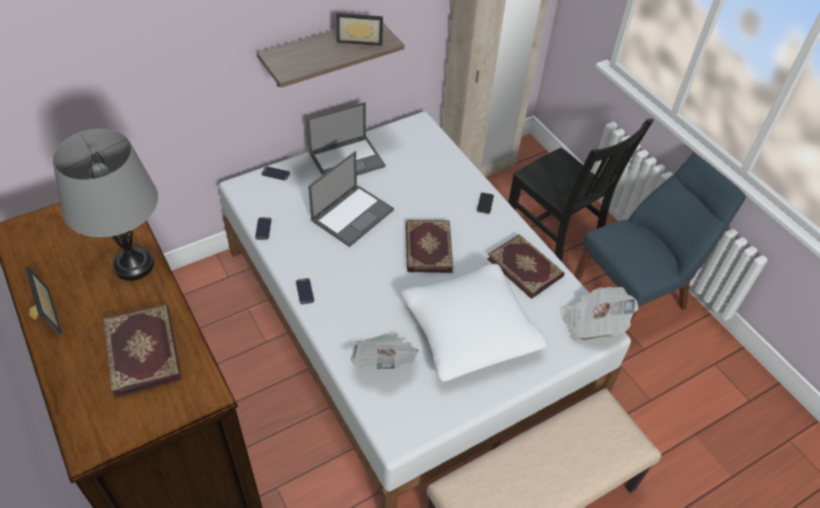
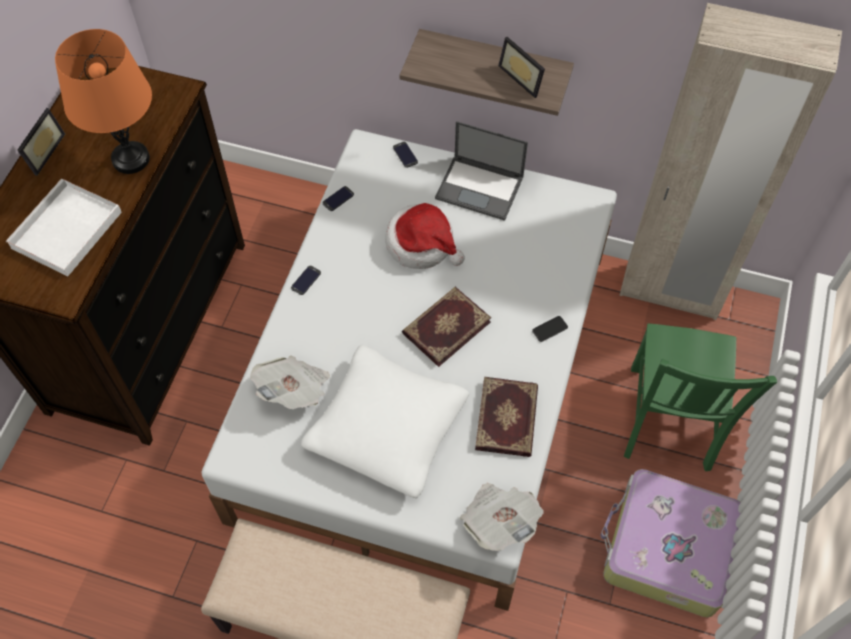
camera: 50 degrees right, 10 degrees up
(134, 265) = (131, 159): grey table lamp -> orange table lamp
(144, 351) = (66, 232): book -> white tray
(353, 214) = (422, 244): laptop -> hat
(555, 233) = (669, 421): black chair -> green chair
(633, 296) = (667, 549): blue chair -> suitcase

